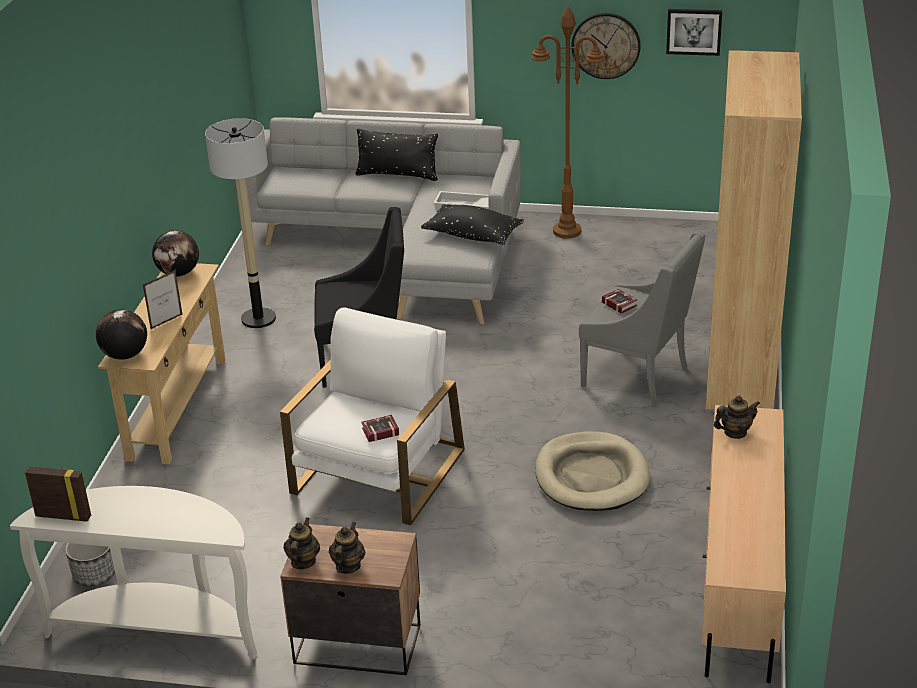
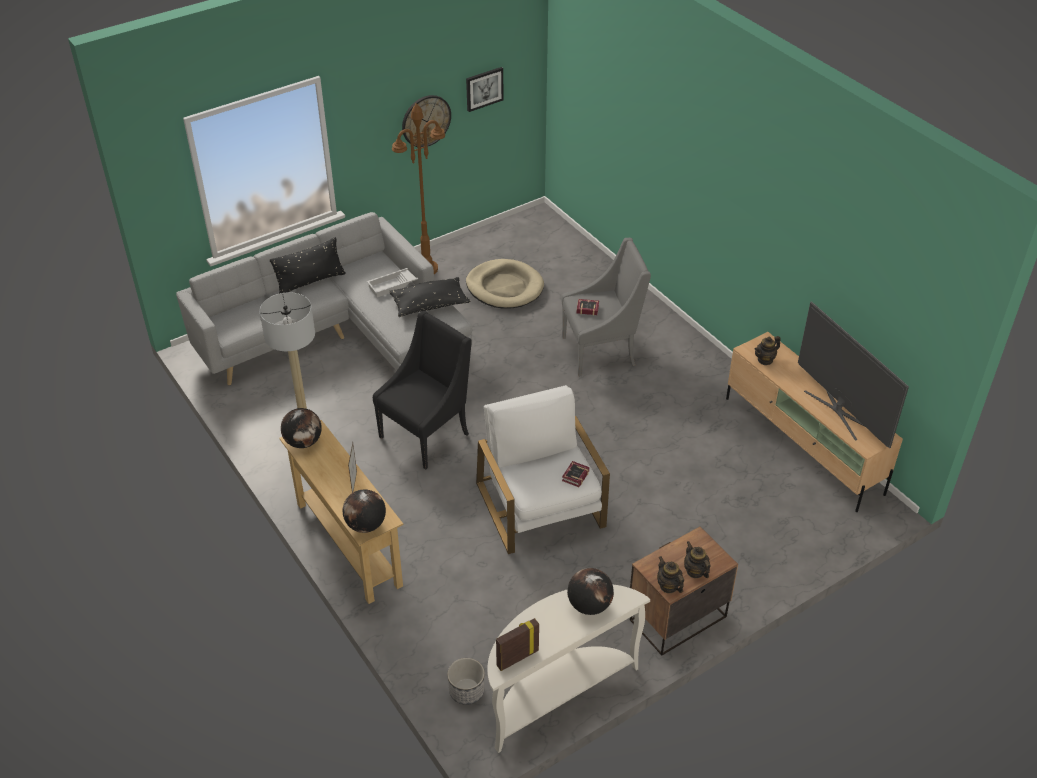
camera: 45 degrees left, 10 degrees up
(184, 516) = (589, 605): none -> globe
(591, 476) = (659, 432): beige dog bed -> beige dog bed (504, 287)
(735, 432) = (765, 360): teapot -> teapot turned 150 degrees counterclockwise
(740, 369) = (648, 315): brown bookcase -> none
(748, 523) = (840, 411): none -> television

